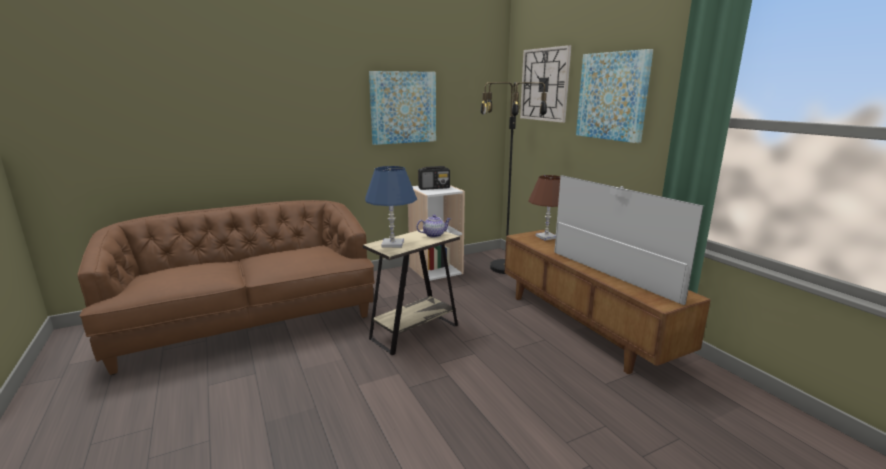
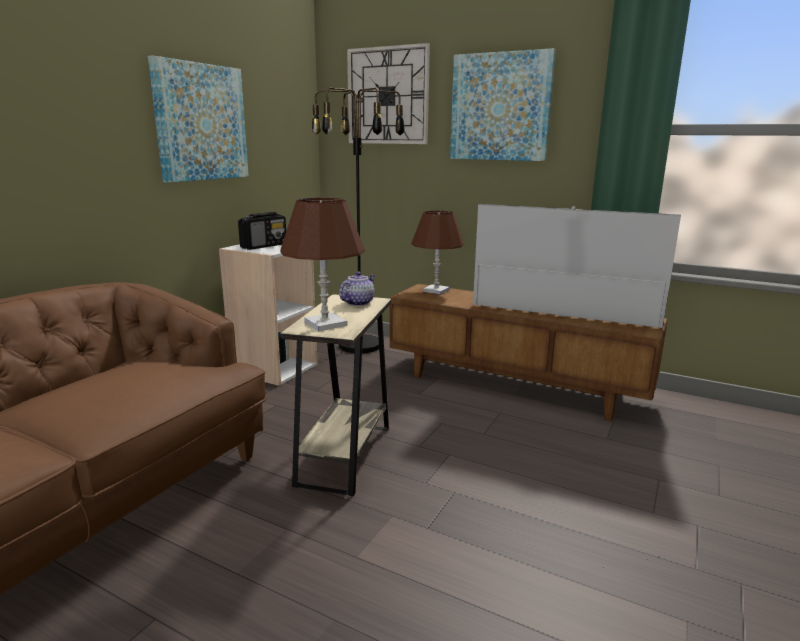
camera: 35 degrees left, 0 degrees up
(392, 244) = (325, 324): blue table lamp -> brown table lamp

